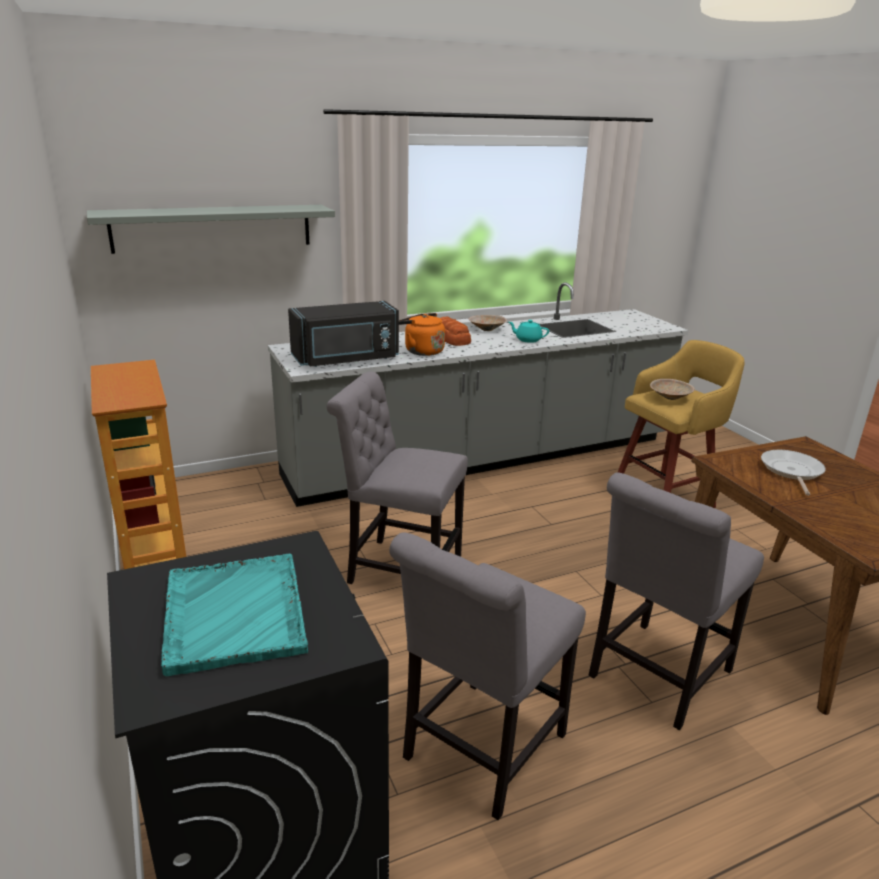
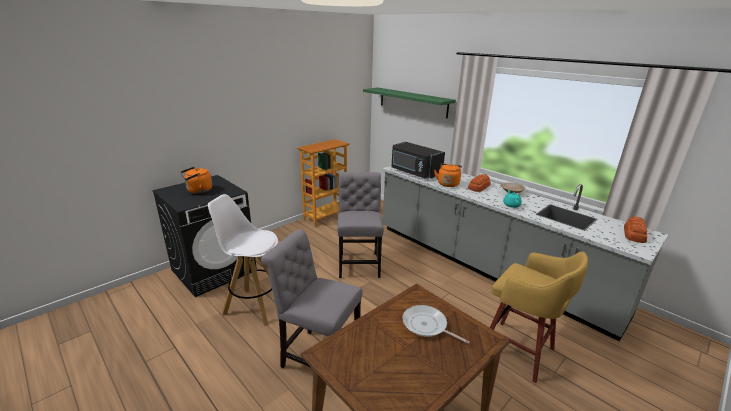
camera: 70 degrees right, 0 degrees up
(213, 228) = (412, 102): grey shelf -> green shelf
(234, 614) = (198, 191): turquoise tray -> orange kettle
(479, 751) = (254, 306): grey chair -> white stool
(630, 318) = (634, 234): none -> bread
(669, 398) = (523, 276): beige bowl -> none
(791, 471) = (427, 325): frying pan -> frying pan turned 135 degrees counterclockwise

